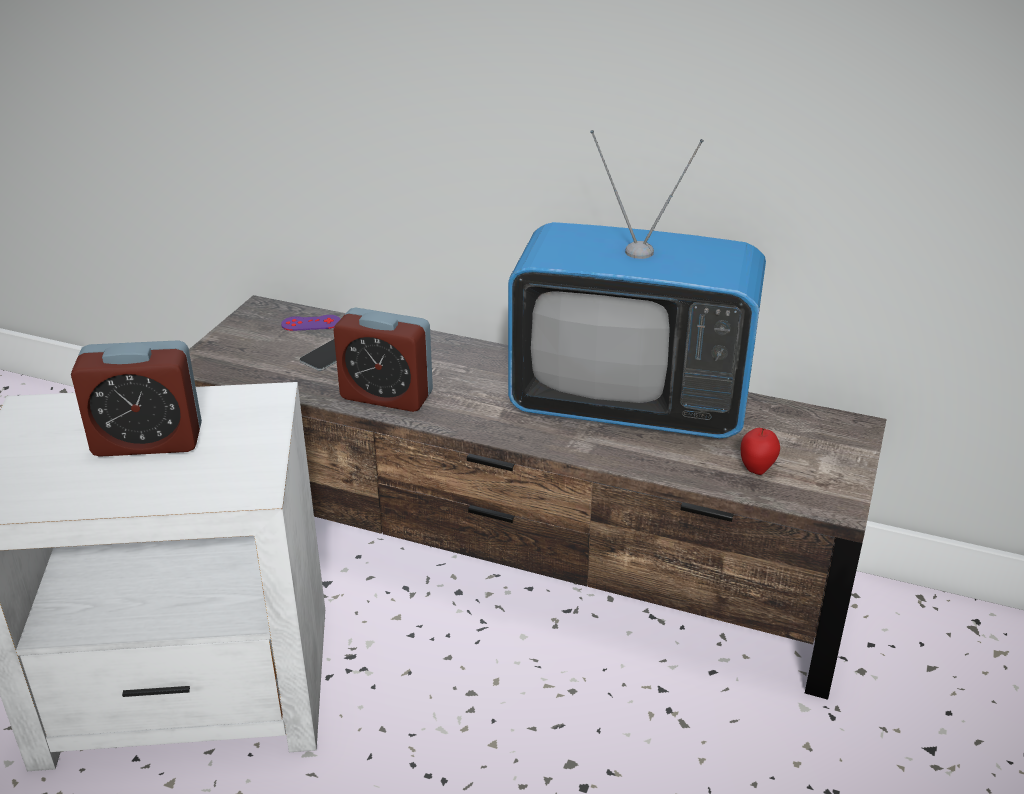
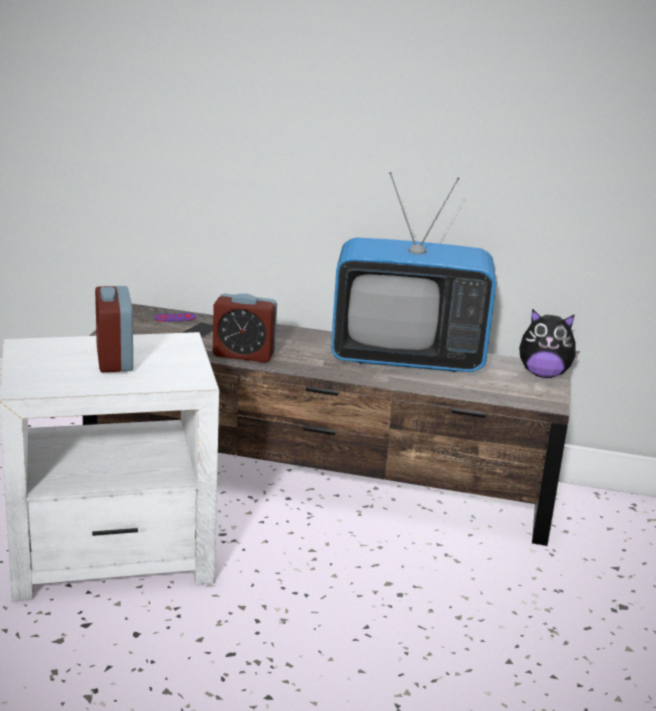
camera: 10 degrees left, 10 degrees down
(148, 441) = (114, 359): alarm clock -> alarm clock turned 90 degrees clockwise
(757, 468) = (496, 388): apple -> none
(838, 440) = (543, 374): none -> plush toy

